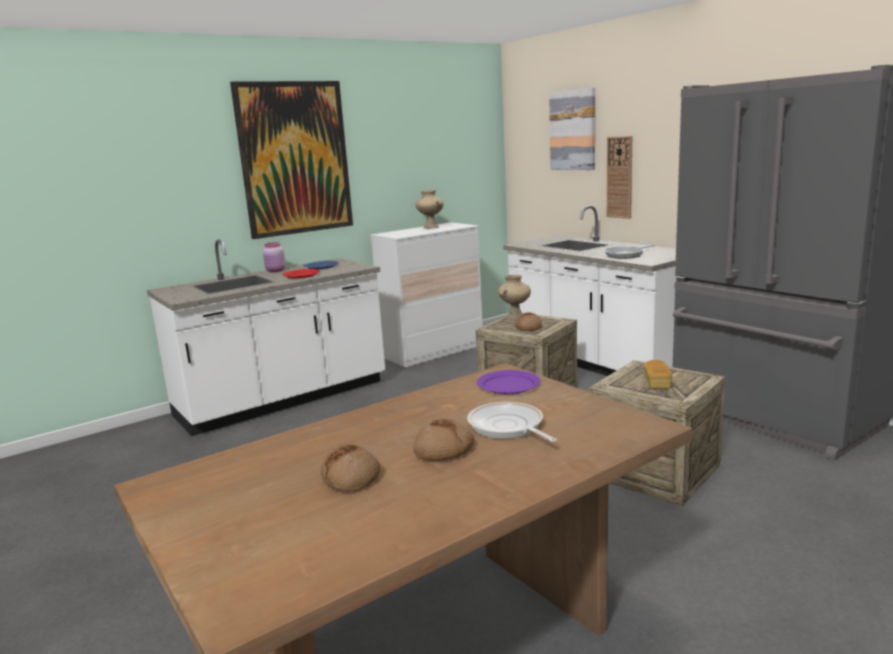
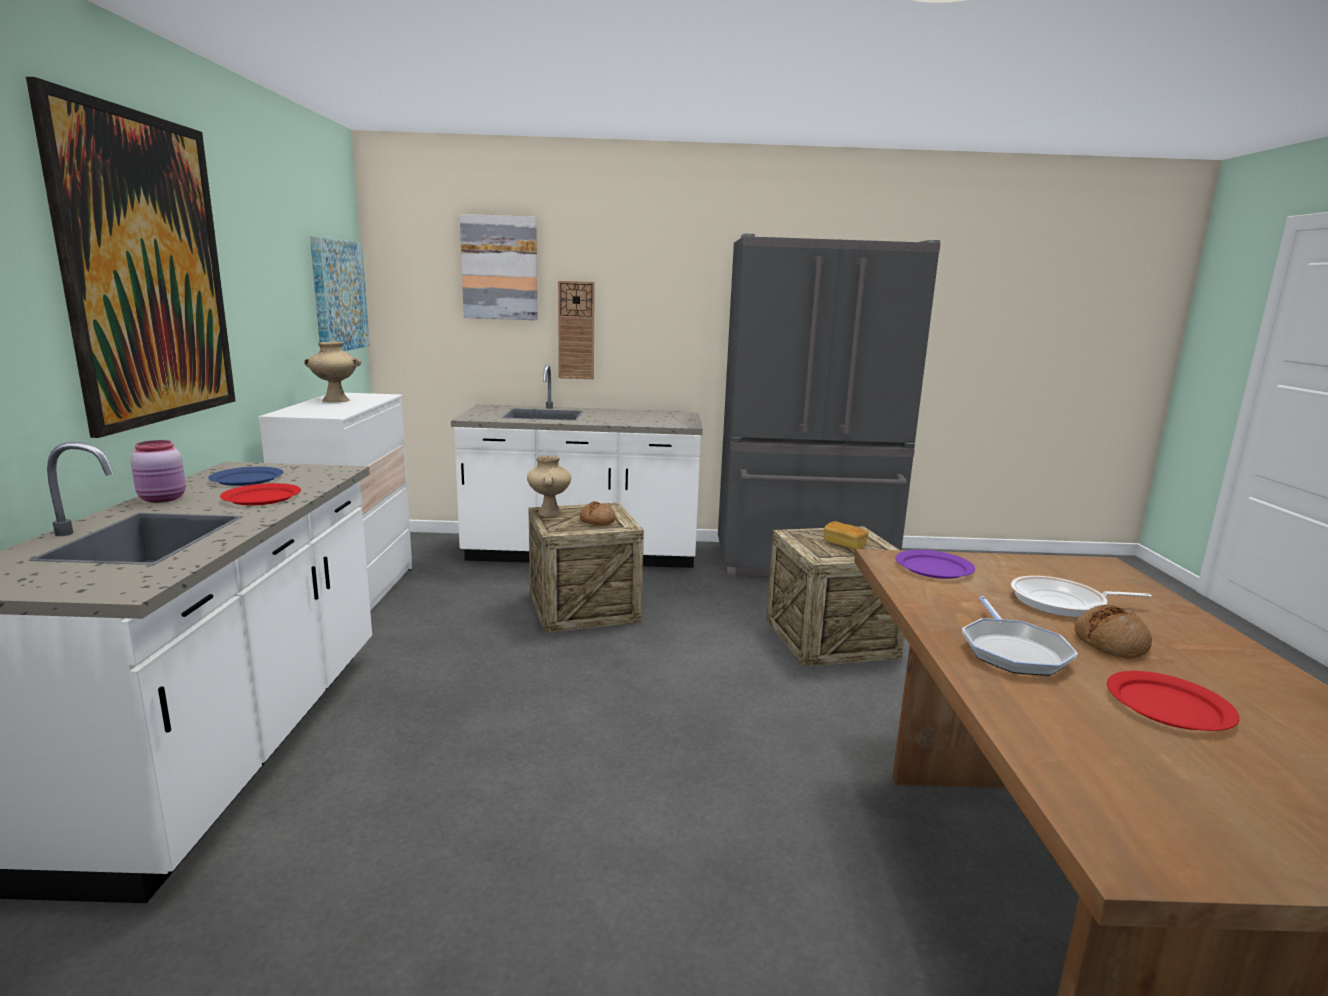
camera: 55 degrees left, 0 degrees up
(351, 478) = (1169, 705): bread -> red plate
(470, 159) = (338, 295): none -> picture
(626, 255) = (640, 420): frying pan -> frying pan (1012, 651)

